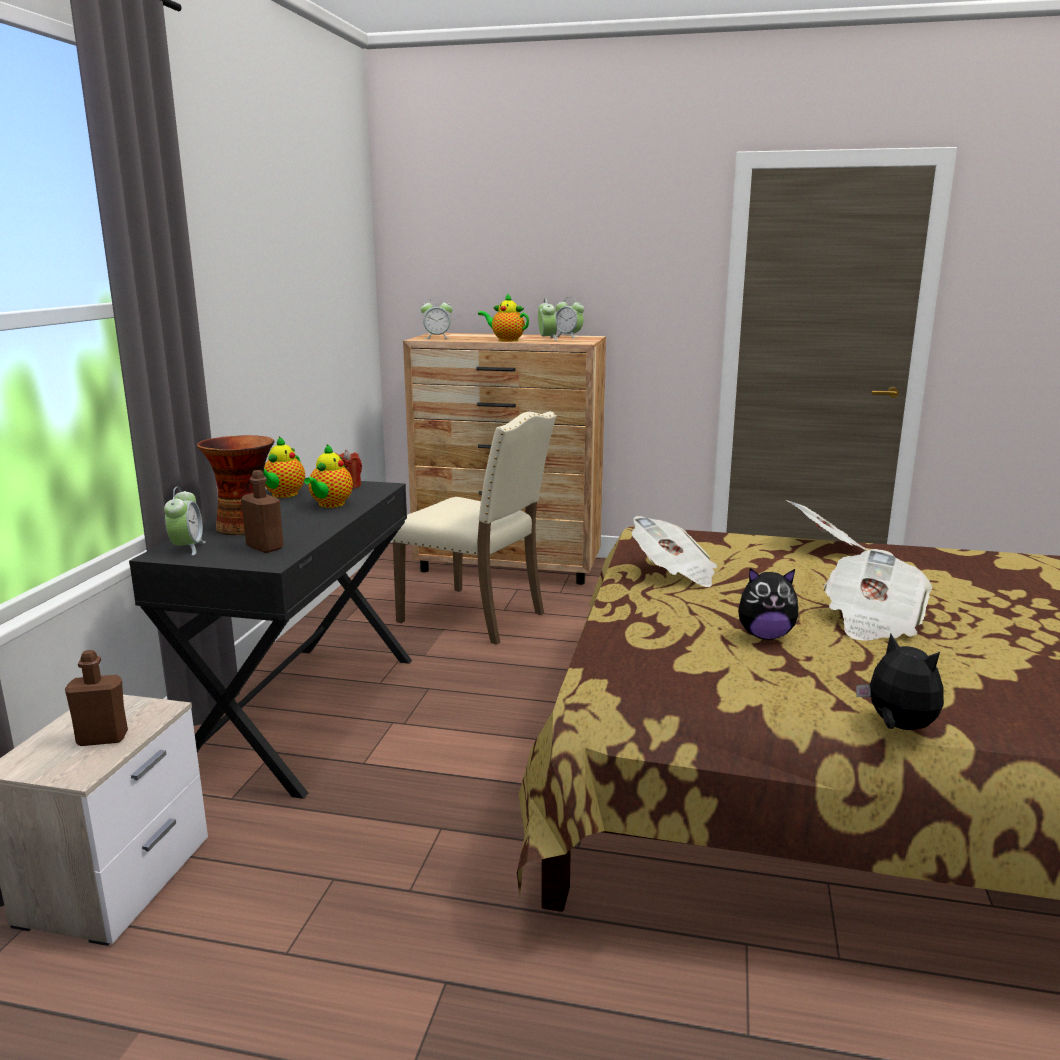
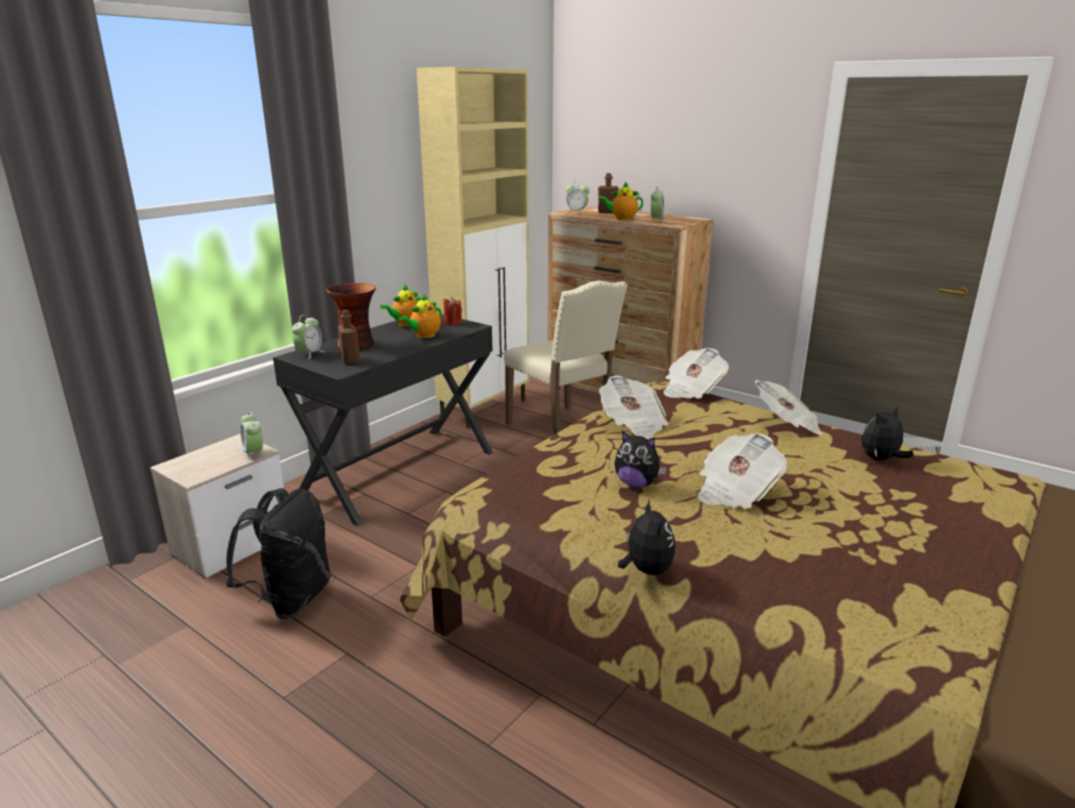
camera: 25 degrees right, 5 degrees up
(102, 738) = (219, 461): brown bottle -> brown bottle (607, 212)
(288, 932) = (291, 599): none -> black backpack
(353, 609) = (485, 409): none -> beige cabinet
(506, 340) = (622, 218): teapot -> teapot turned 45 degrees counterclockwise
(568, 336) = (679, 218): alarm clock -> alarm clock (254, 453)
(686, 529) = (691, 390): none -> newspaper
(952, 565) = (880, 460): none -> plush toy

